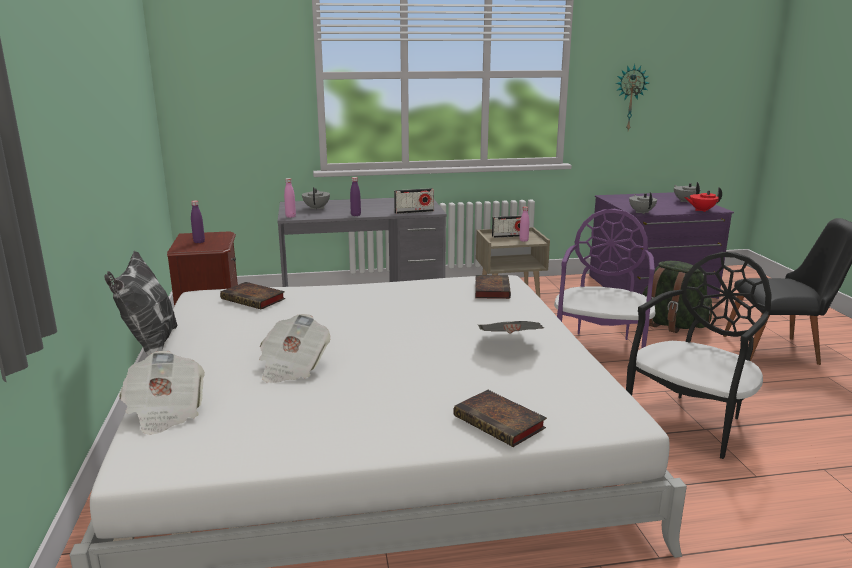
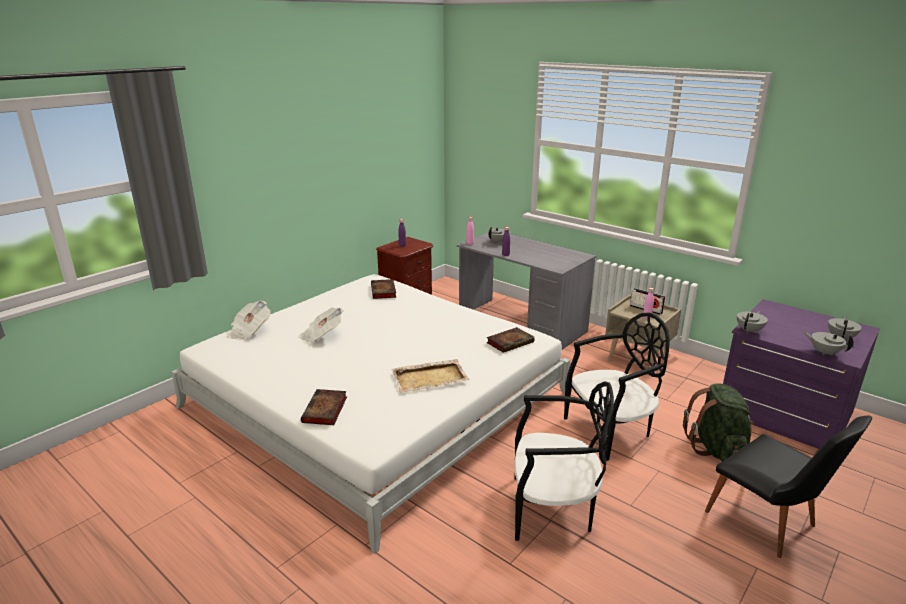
camera: 50 degrees right, 5 degrees up
(150, 347) = (303, 298): pillow -> none
(414, 211) = (546, 264): radio -> none
(509, 344) = (430, 378): newspaper -> beige tray
(600, 348) = (611, 431): purple chair -> black chair
(629, 98) = (824, 208): wall clock -> none
(701, 210) = (824, 352): red teapot -> grey teapot

